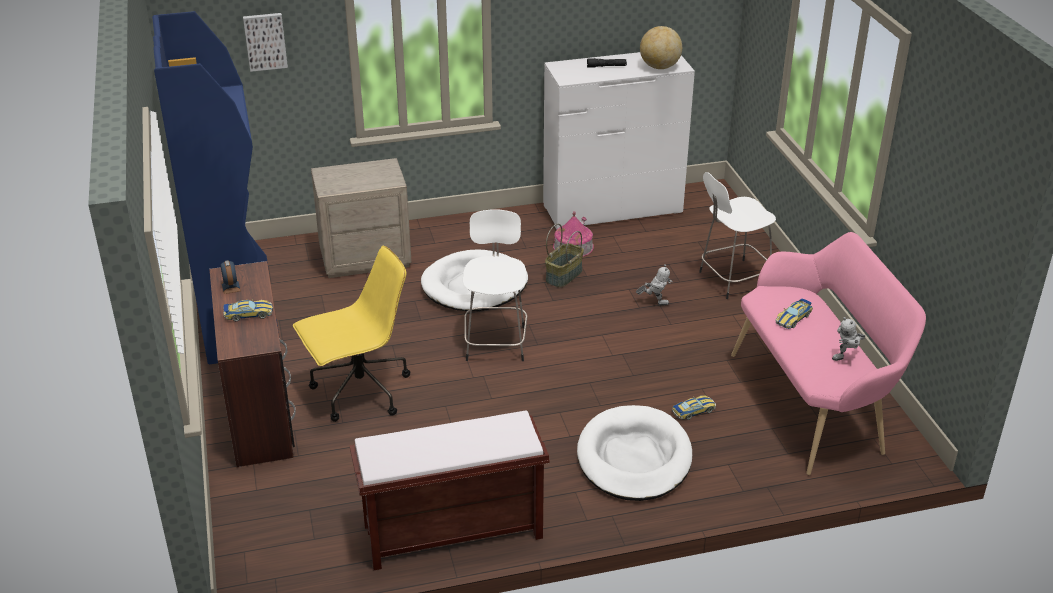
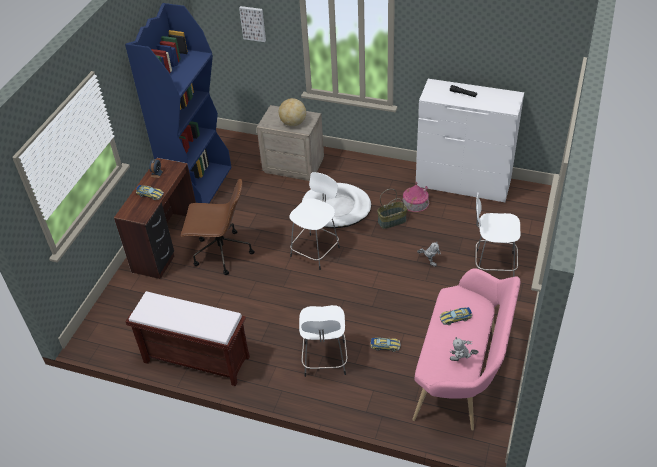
camera: 35 degrees right, 10 degrees up
(359, 392) = (221, 253): yellow office chair -> brown office chair
(634, 458) = (324, 360): white dog bed -> white stool
(659, 67) = (497, 105): globe -> globe (293, 123)

